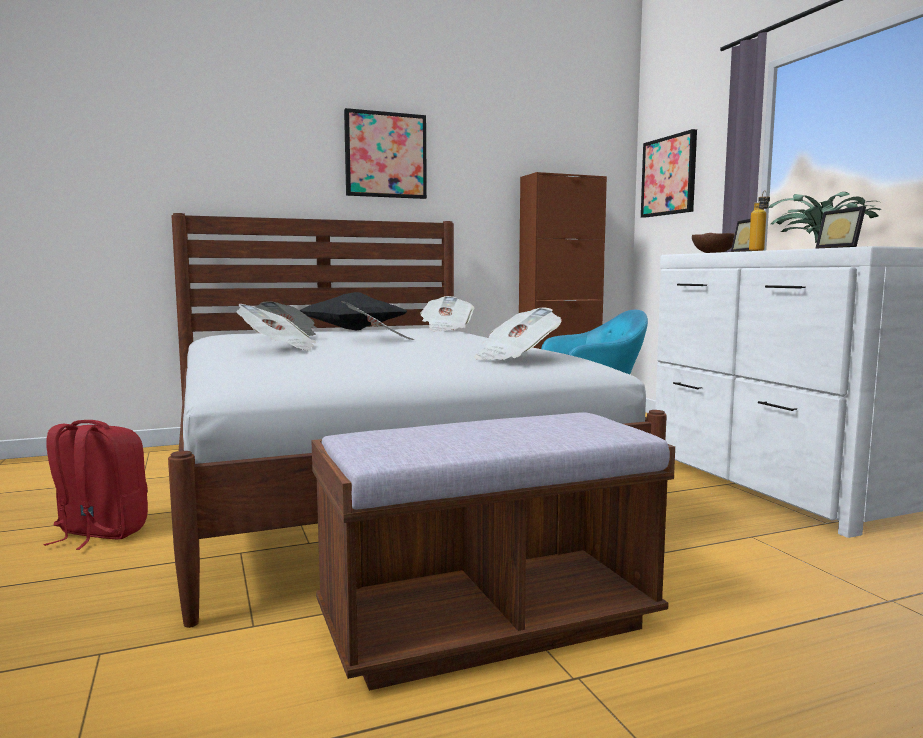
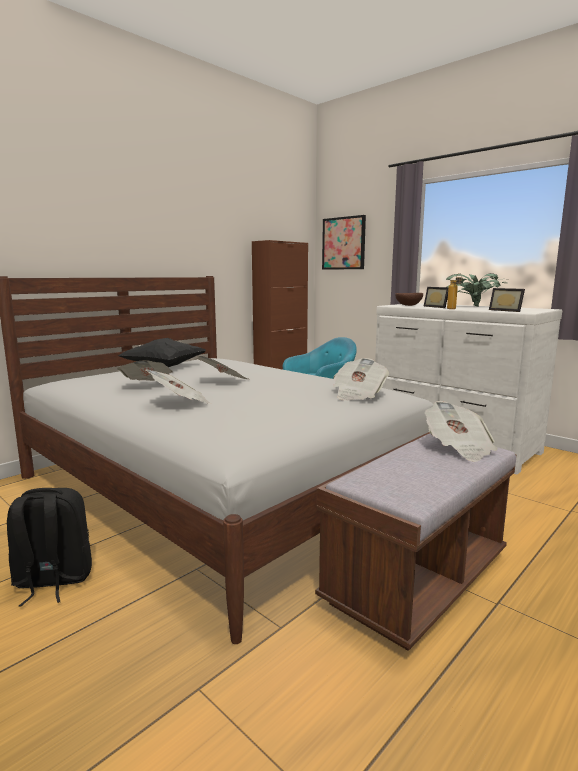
camera: 25 degrees left, 5 degrees up
(99, 533) = (52, 581): red backpack -> black backpack
(385, 155) = (162, 224): picture -> none
(446, 329) = (233, 361): newspaper -> newspaper (458, 448)

